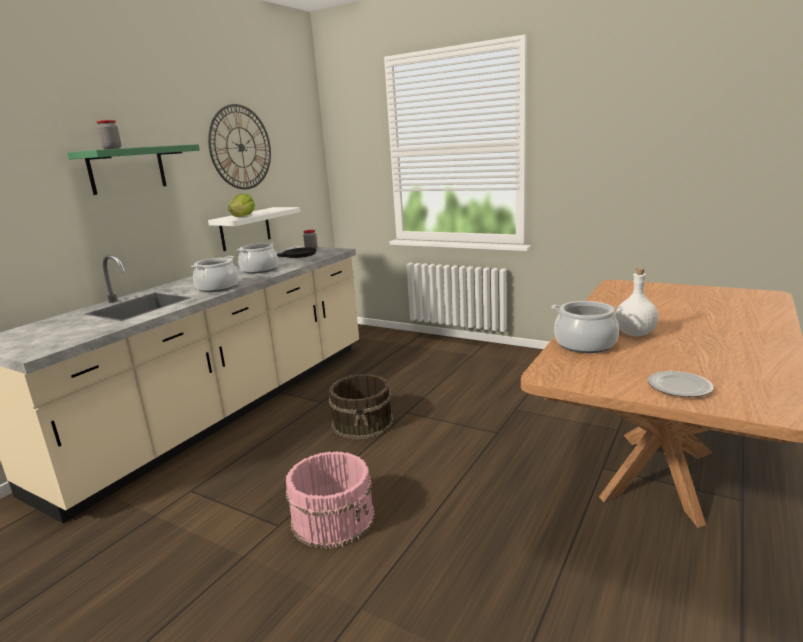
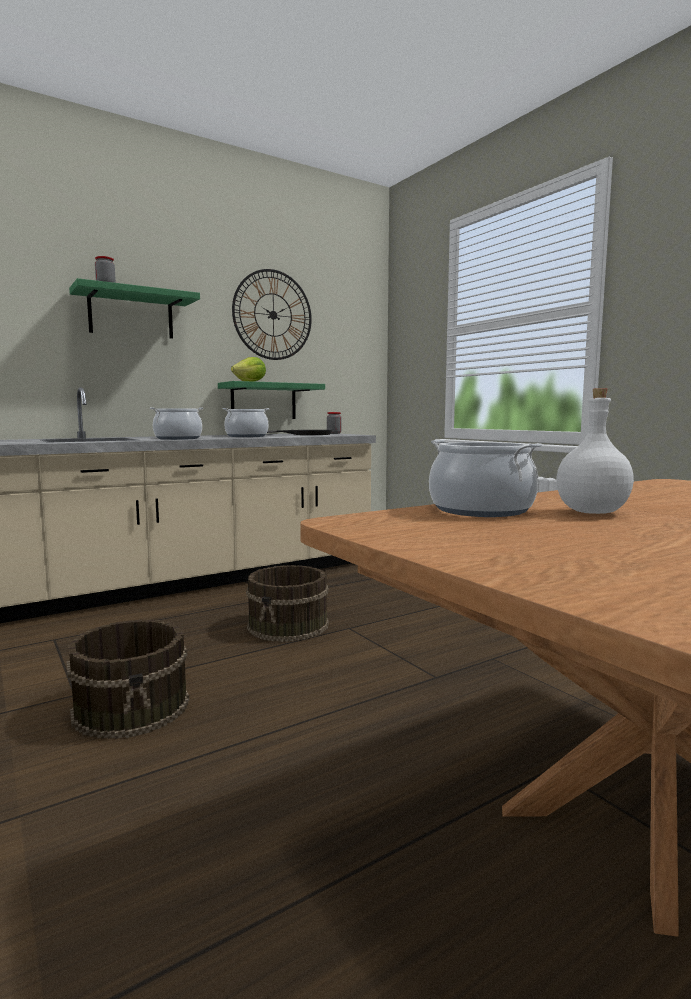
camera: 25 degrees right, 10 degrees down
(245, 229) = (263, 401): white shelf -> green shelf
(334, 518) = (132, 707): pink bucket -> brown bucket
(679, 387) = (531, 559): plate -> none

